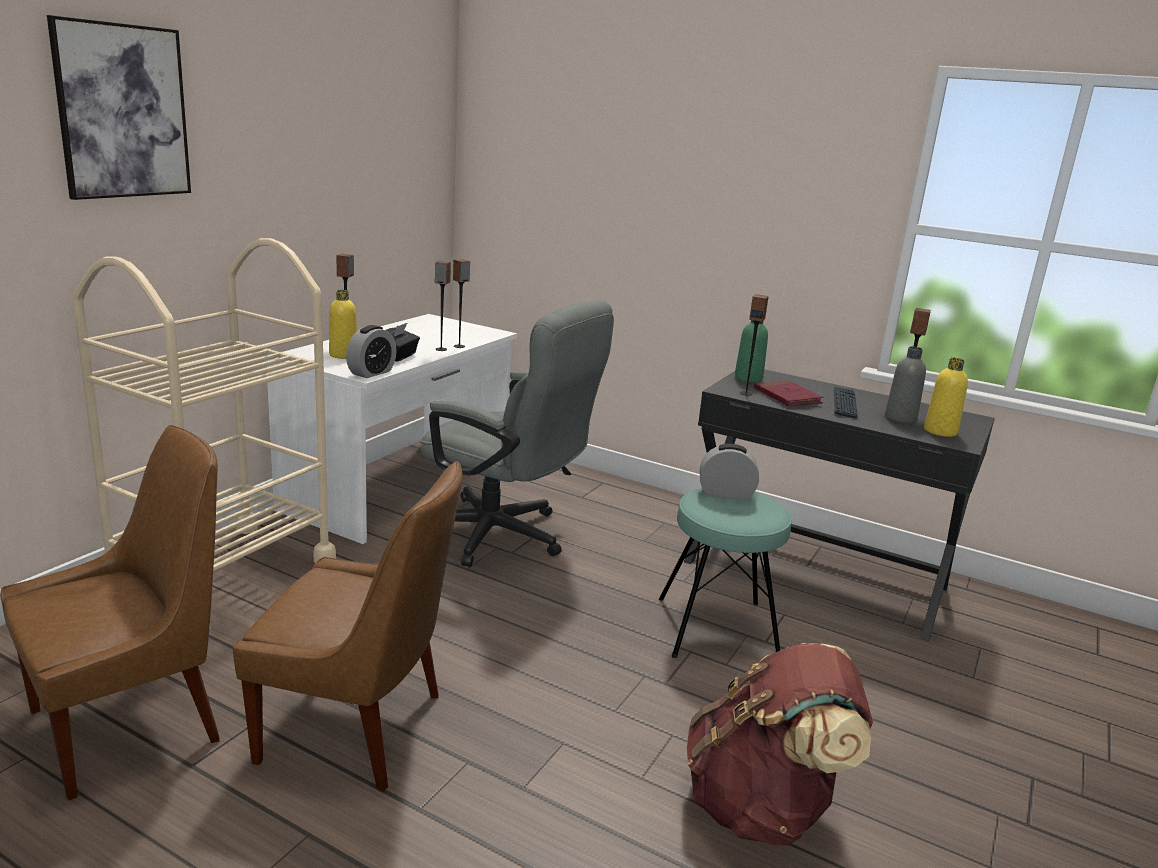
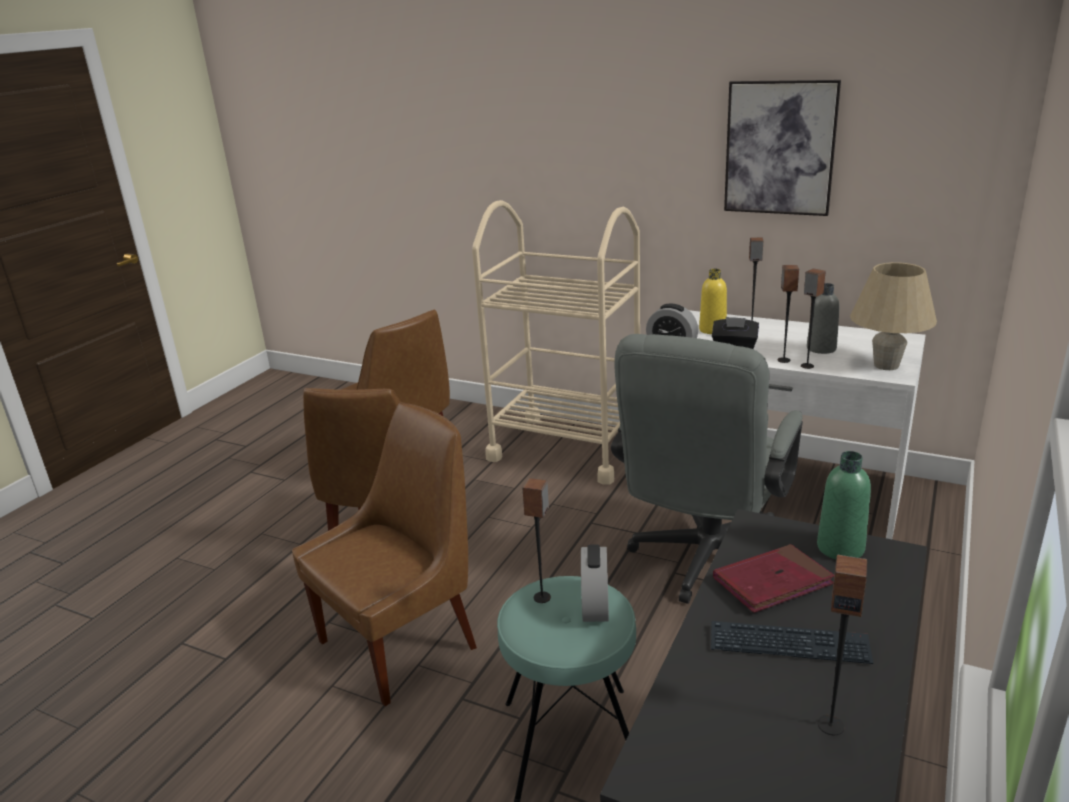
camera: 90 degrees right, 5 degrees up
(122, 111) = (577, 100): picture -> picture (780, 148)
(477, 331) = (886, 365): none -> beige table lamp
(576, 720) = (403, 642): none -> brown chair
(746, 393) = (757, 544): speaker -> speaker (542, 597)
(763, 807) = (286, 767): brown backpack -> none
(900, 418) = (751, 710): grey bottle -> grey bottle (821, 348)
(940, 431) = (705, 757): yellow bottle -> none

